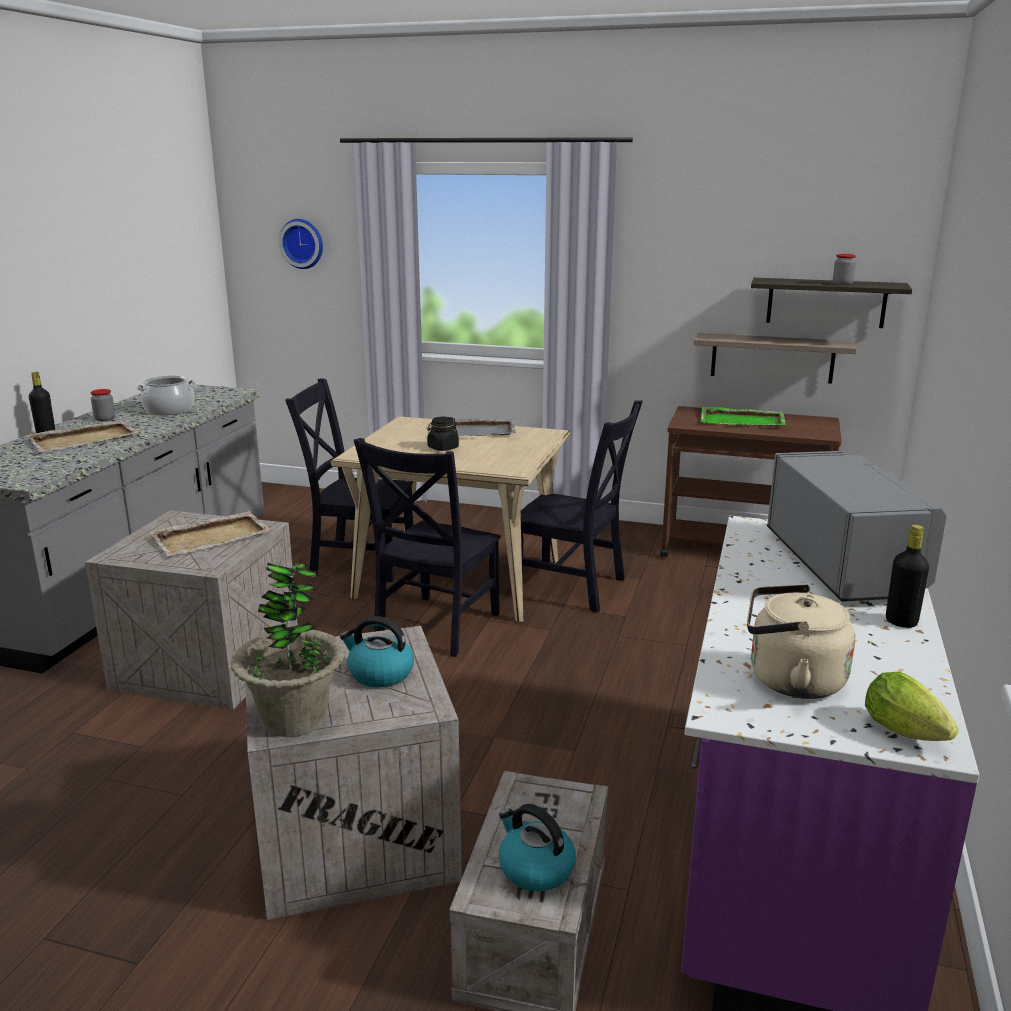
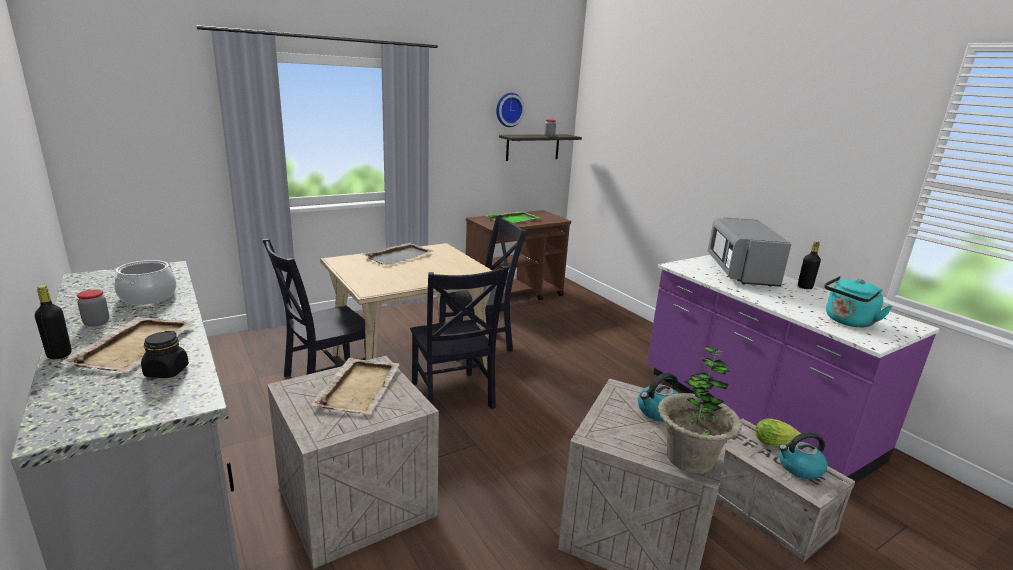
camera: 50 degrees left, 0 degrees up
(303, 243) = (148, 121): wall clock -> wall clock (508, 109)
(443, 448) = (410, 271): black jar -> black jar (166, 371)
(772, 358) = (509, 181): shelf -> none
(789, 680) = (847, 322): beige kettle -> turquoise kettle
(843, 565) = (740, 272): grey microwave -> grey microwave turned 120 degrees counterclockwise
(908, 734) = (905, 324): lettuce -> lettuce (775, 443)

